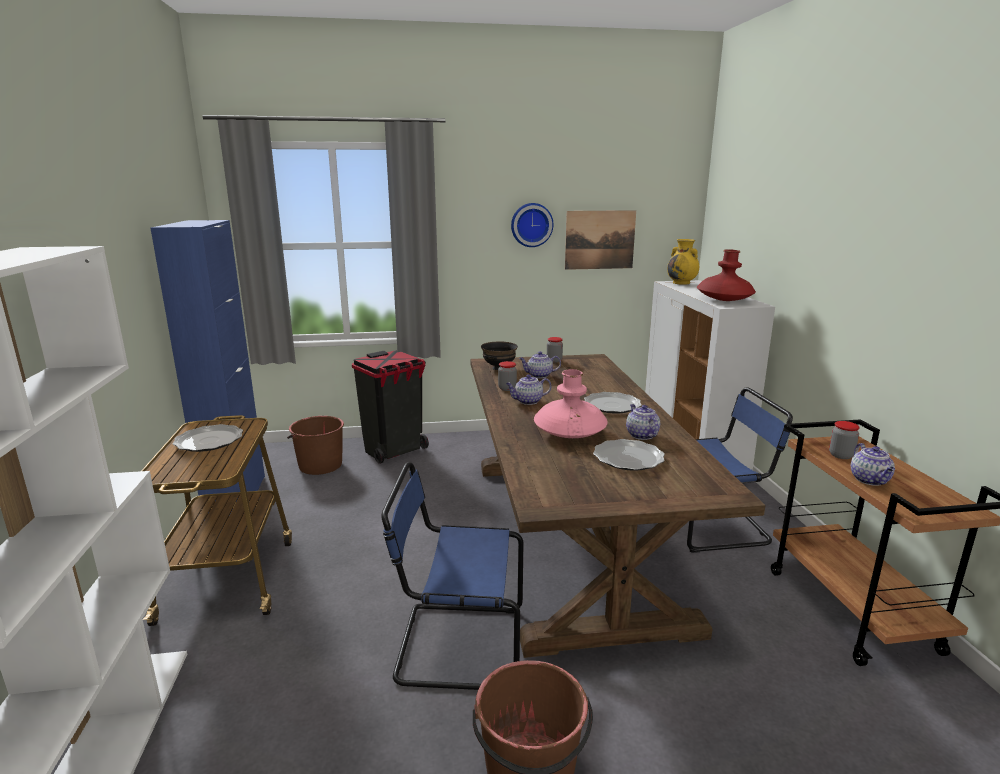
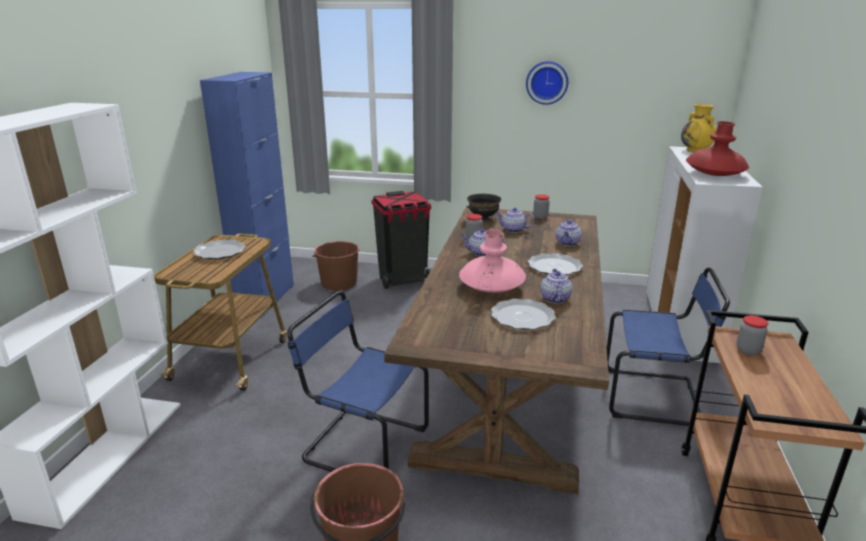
camera: 20 degrees right, 5 degrees up
(600, 240) = (617, 100): picture -> none
(870, 480) = (753, 379): teapot -> teapot (567, 243)

